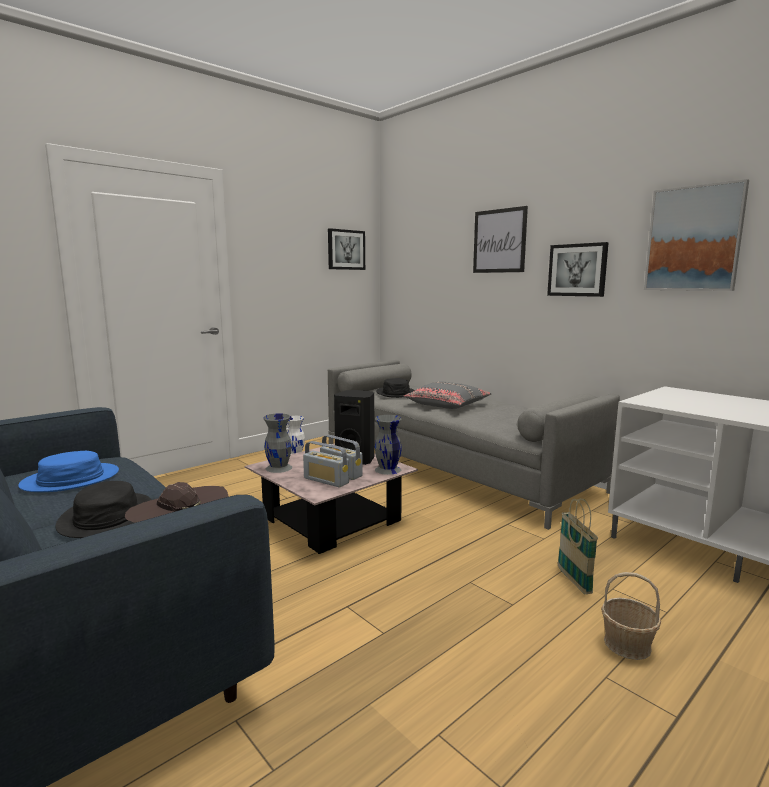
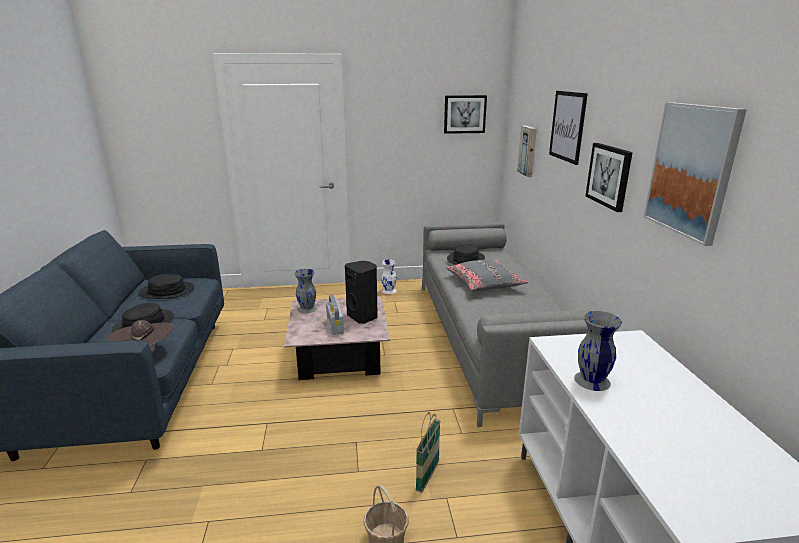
camera: 35 degrees right, 10 degrees up
(71, 479) = (167, 291): blue hat -> black hat
(326, 480) = (317, 329): radio -> none
(387, 469) = (368, 333): grey vase -> grey vase (591, 380)
(431, 278) = (528, 151): none -> picture

